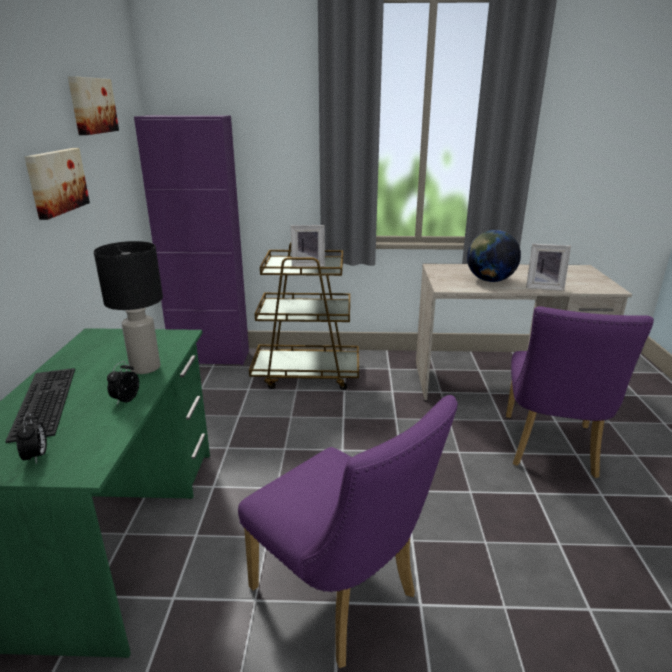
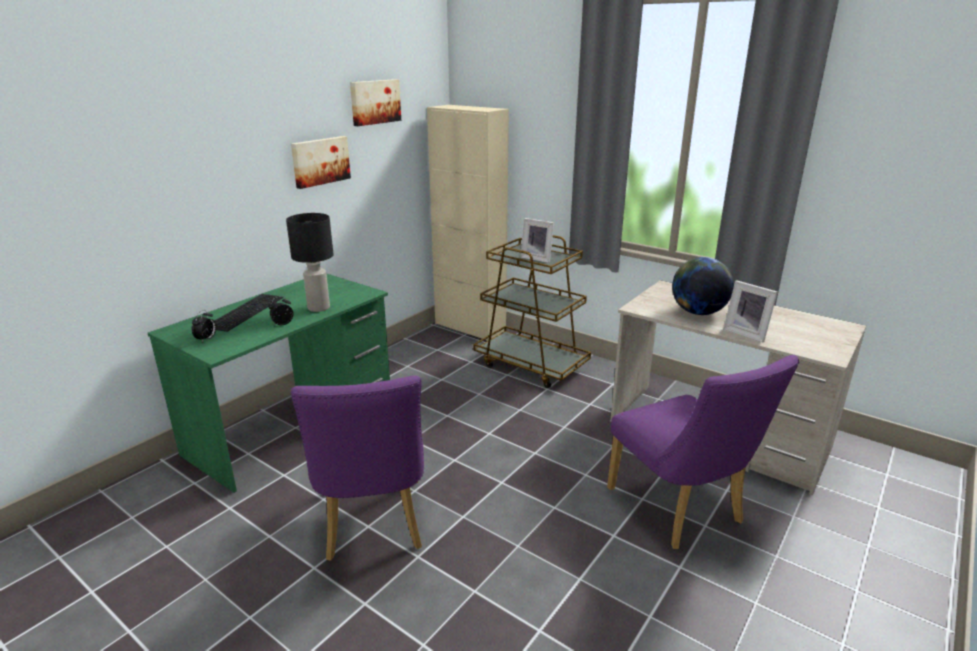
camera: 35 degrees right, 0 degrees up
(210, 357) = (470, 327): purple cabinet -> beige cabinet
(550, 450) = (681, 511): purple chair -> purple chair turned 75 degrees counterclockwise

